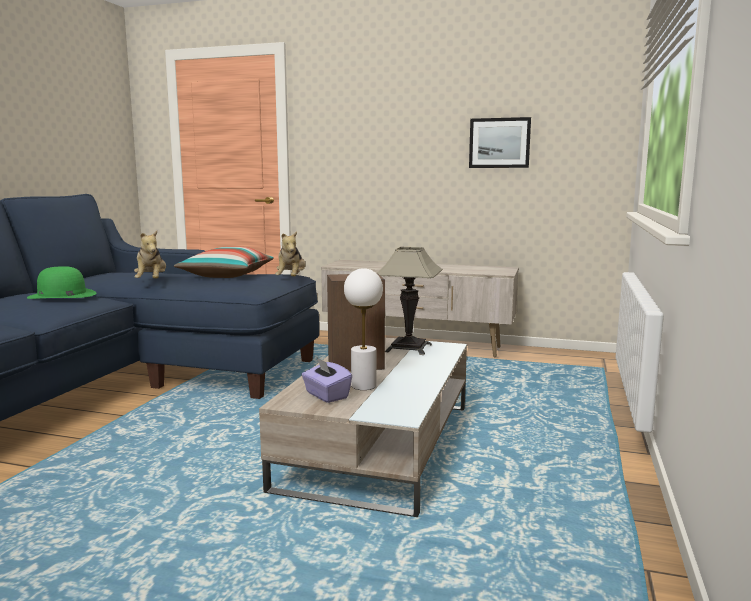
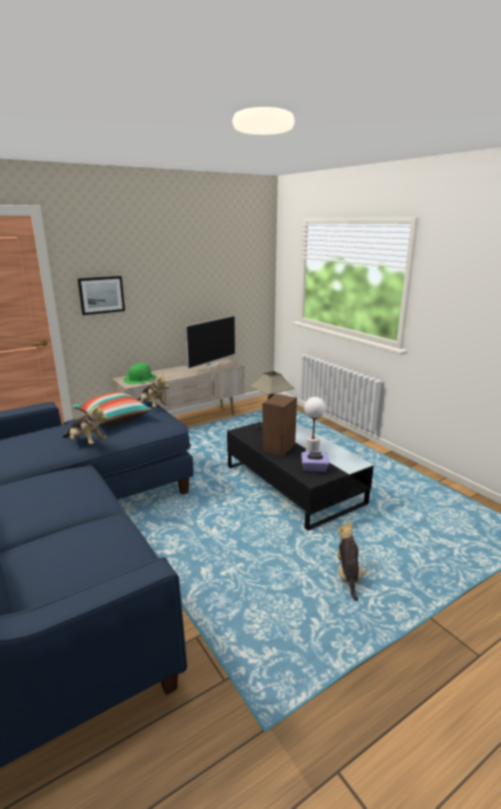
camera: 50 degrees left, 10 degrees up
(61, 295) = (52, 481): green hat -> green hat (140, 379)
(172, 564) = (348, 576): none -> plush toy
(379, 445) = (293, 484): beige coffee table -> black coffee table
(469, 269) = (210, 366): none -> television
(499, 143) = (209, 283): picture -> picture (101, 295)

